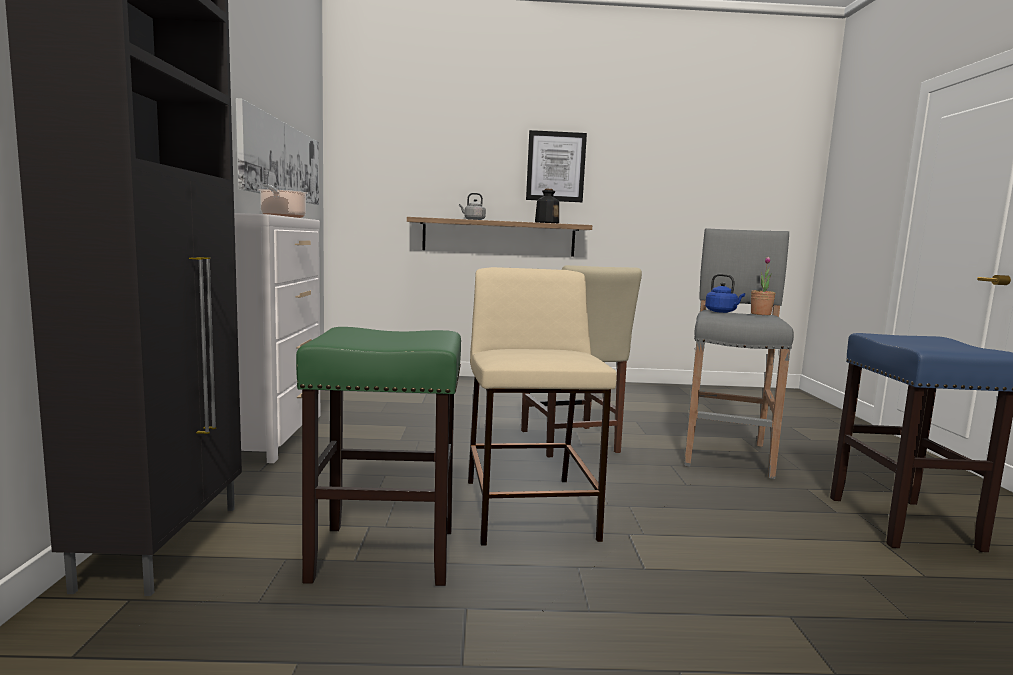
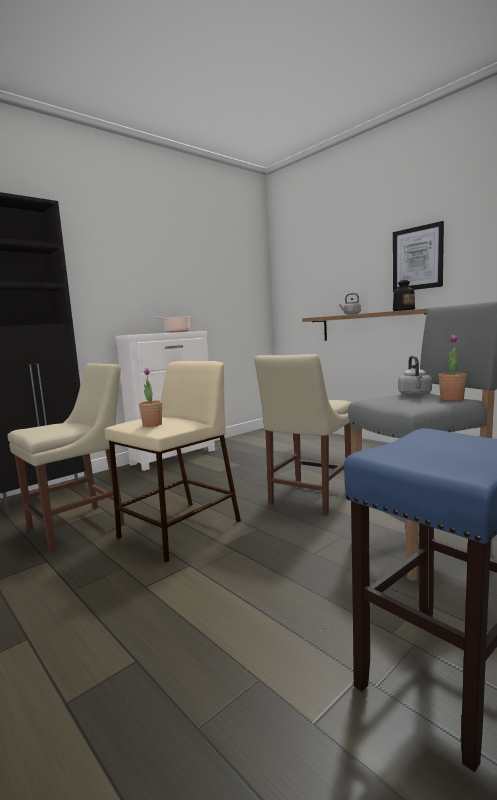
camera: 50 degrees right, 0 degrees up
(282, 161) = (207, 296): picture -> none
(386, 554) = (81, 525): green stool -> beige chair
(565, 356) = (152, 425): none -> potted plant
(722, 312) = (415, 395): blue kettle -> grey kettle

